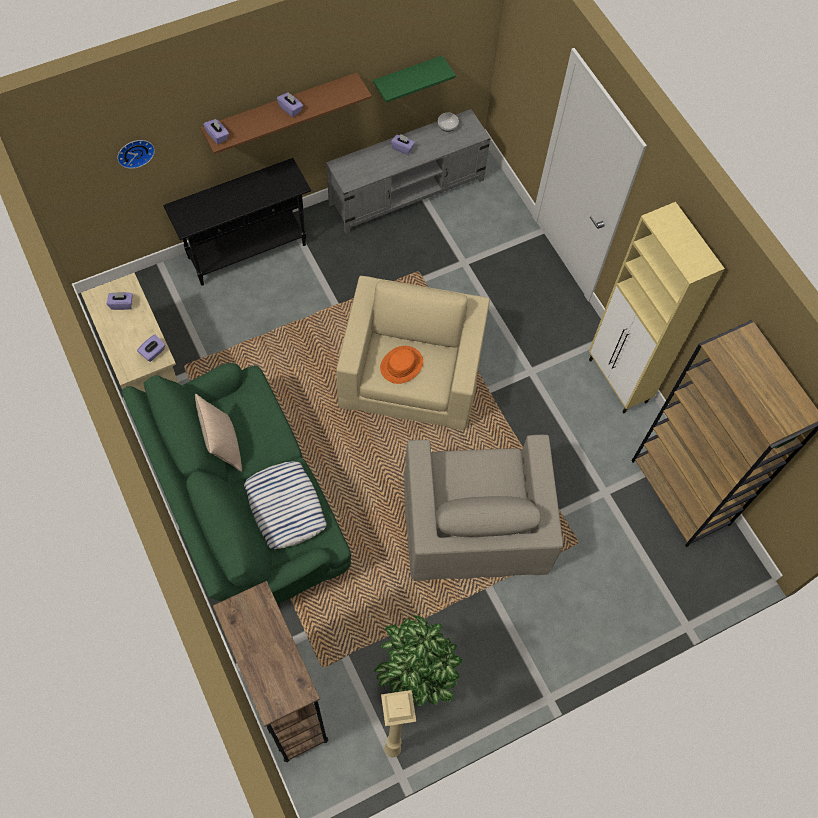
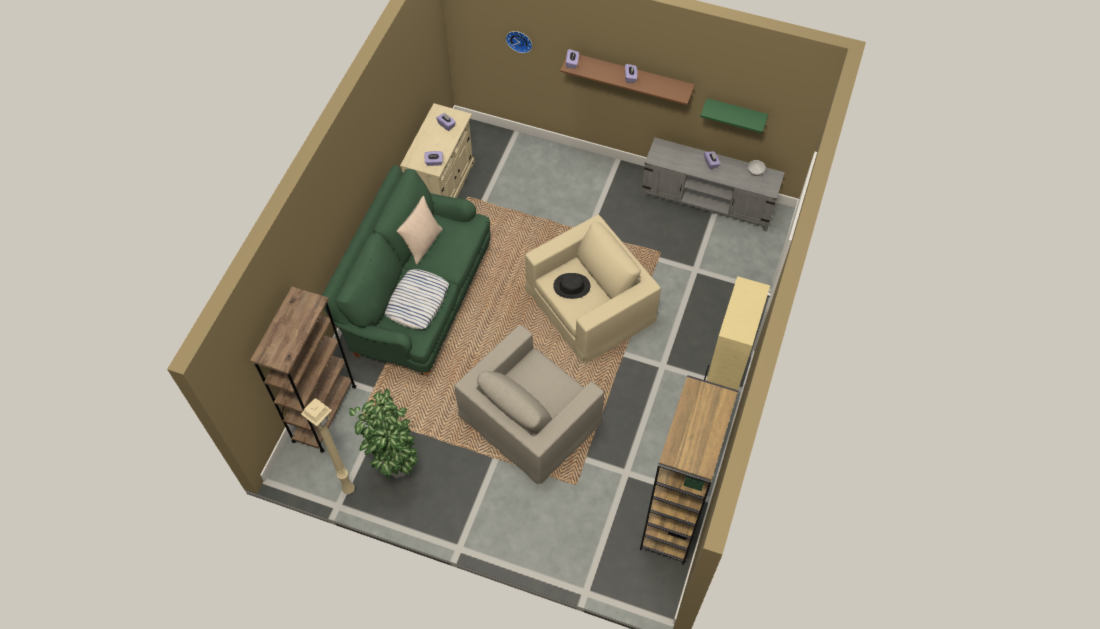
camera: 50 degrees right, 5 degrees down
(248, 251) = (572, 162): black console table -> none
(401, 365) = (571, 286): orange hat -> black hat

